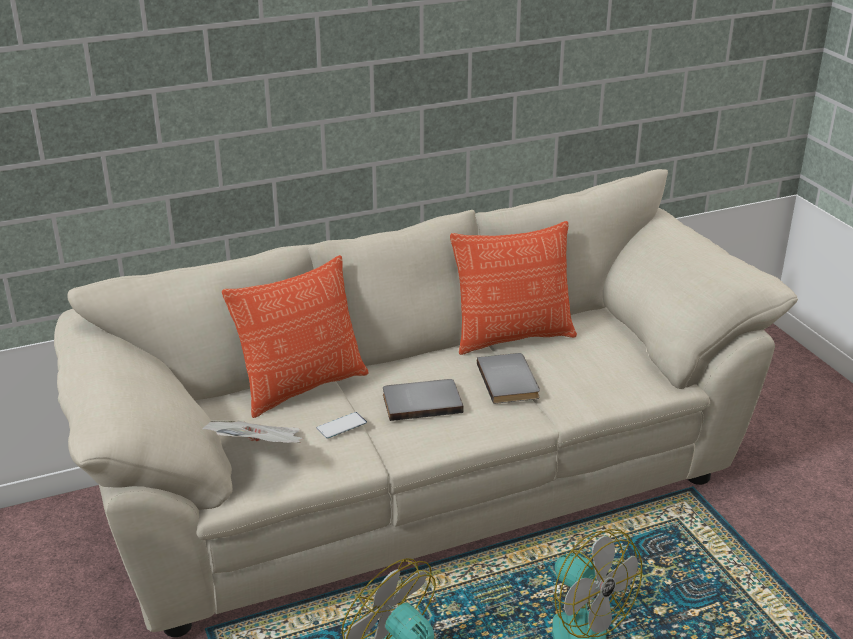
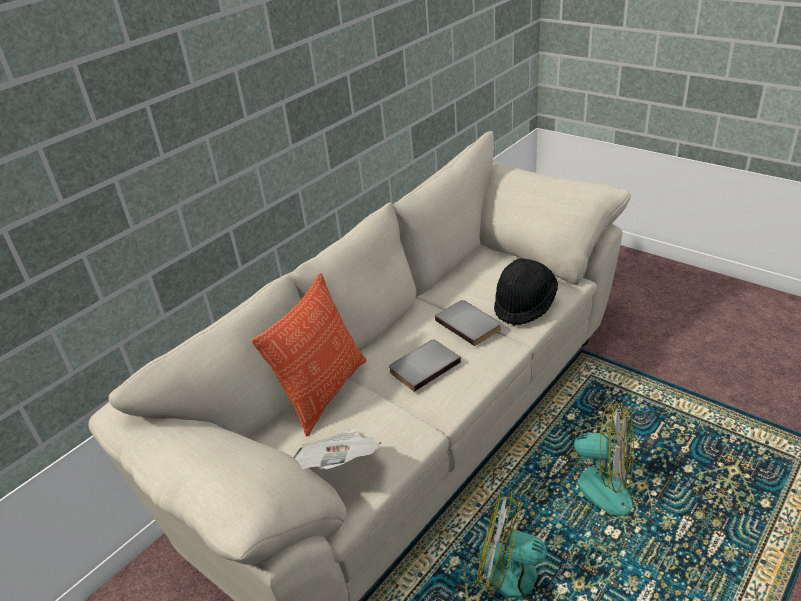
camera: 25 degrees left, 5 degrees up
(341, 425) = (383, 412): phone -> none
(512, 337) = (441, 290): orange pillow -> none
(591, 385) = (524, 305): none -> black hat

